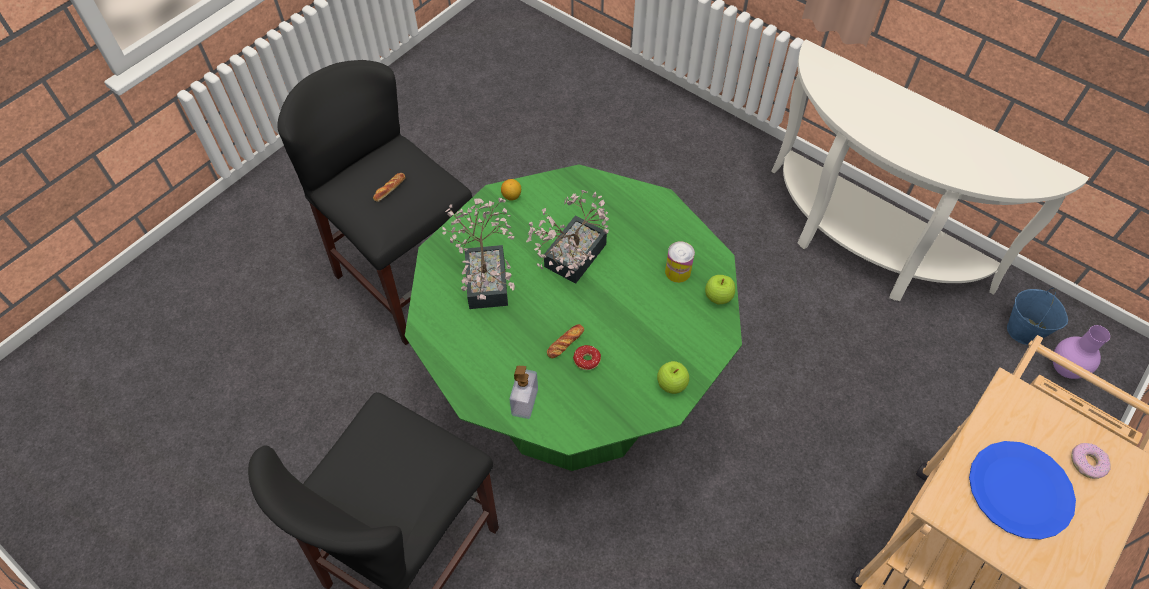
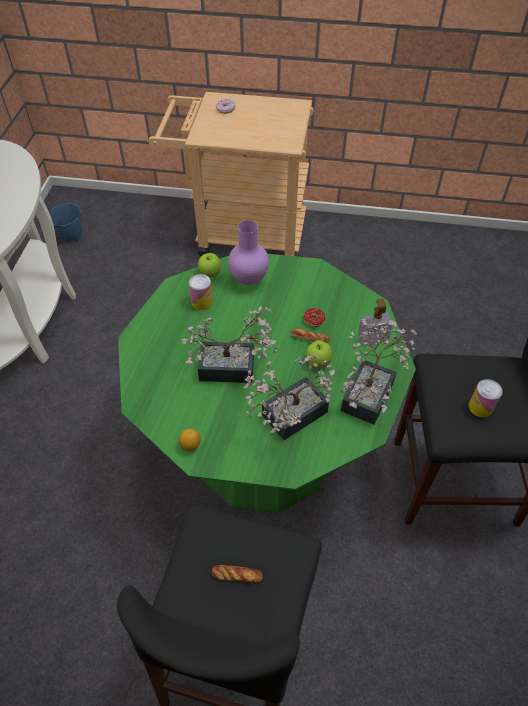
camera: 120 degrees left, 5 degrees down
(379, 459) = (480, 407): none -> can
(463, 358) = (370, 391): none -> potted plant
(671, 384) = (297, 272): apple -> apple (318, 362)
(1020, 490) = (259, 125): blue plate -> none
(1063, 369) = (92, 215): purple vase -> purple vase (249, 280)

